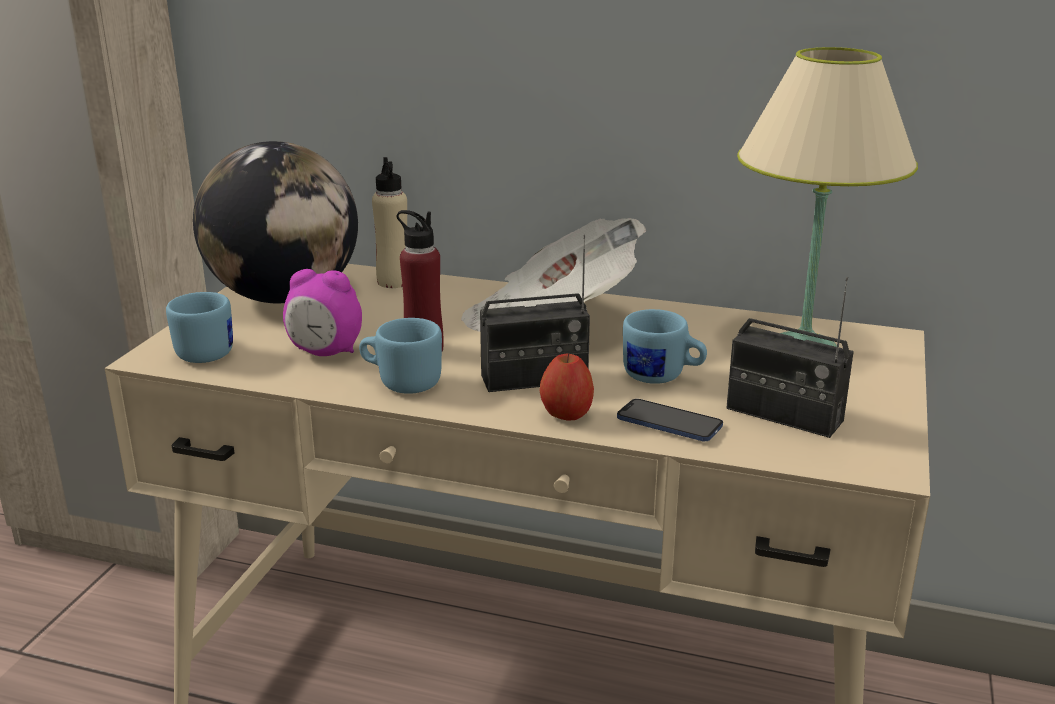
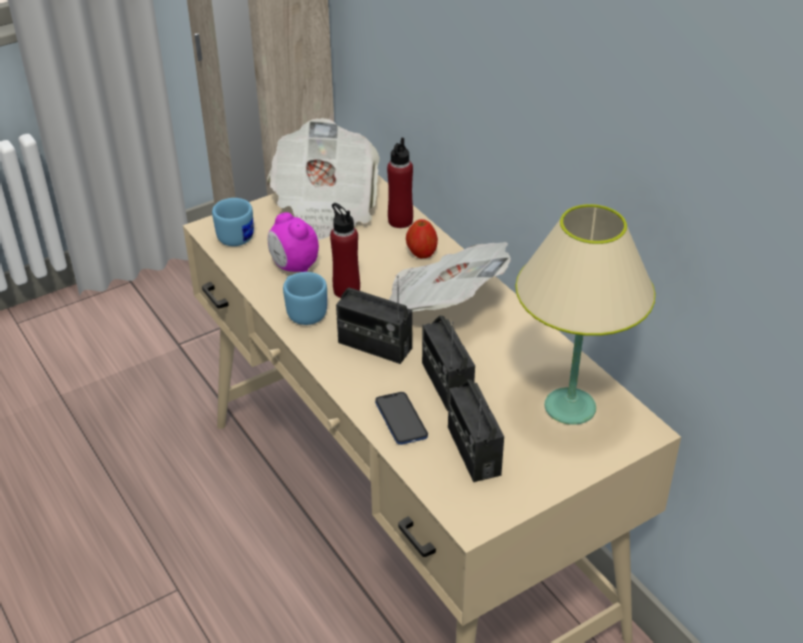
camera: 40 degrees right, 15 degrees up
(284, 297) = (325, 207): globe -> newspaper
(394, 282) = (400, 221): beige bottle -> red bottle
(566, 415) = (355, 383): apple -> apple (421, 254)
(662, 377) = (446, 383): blue mug -> radio

